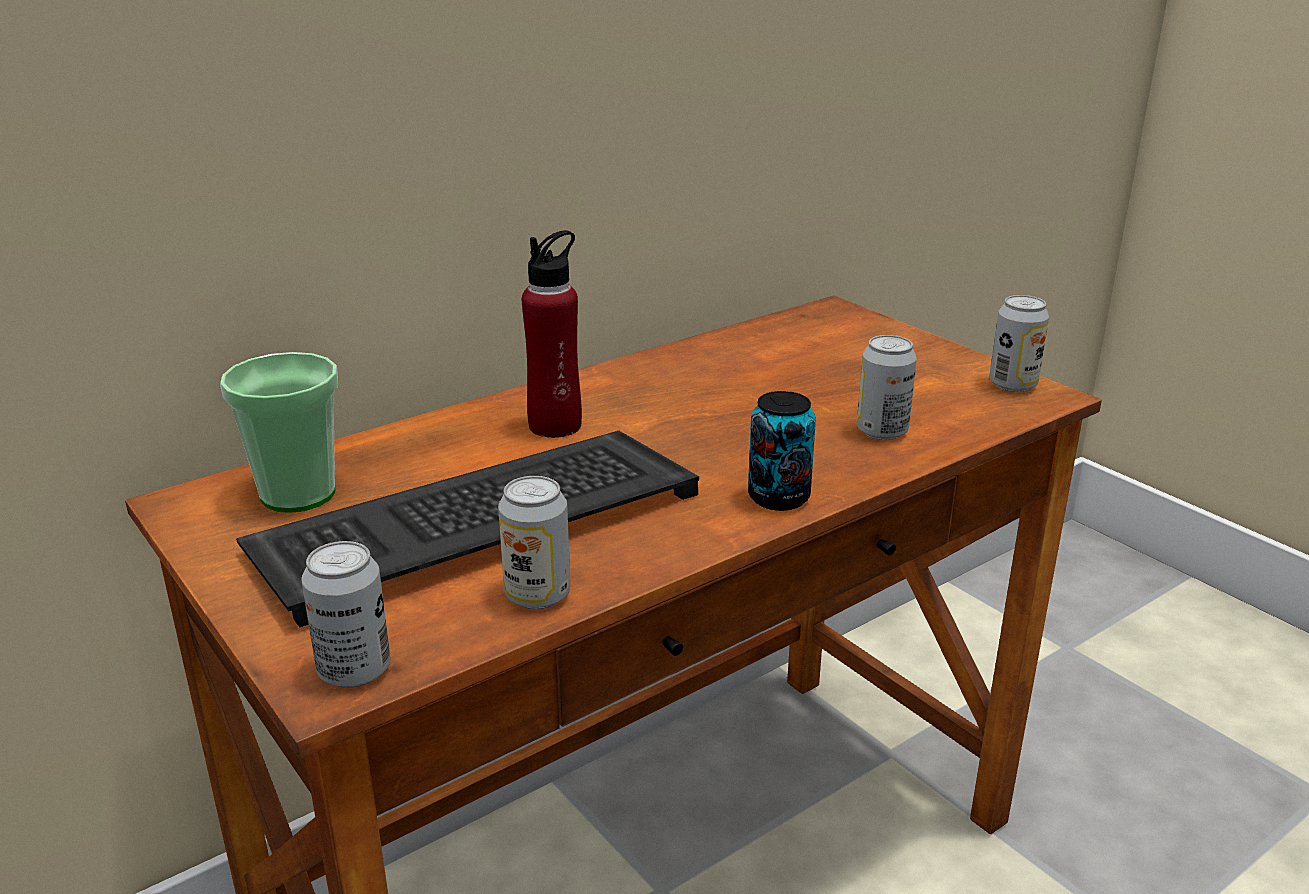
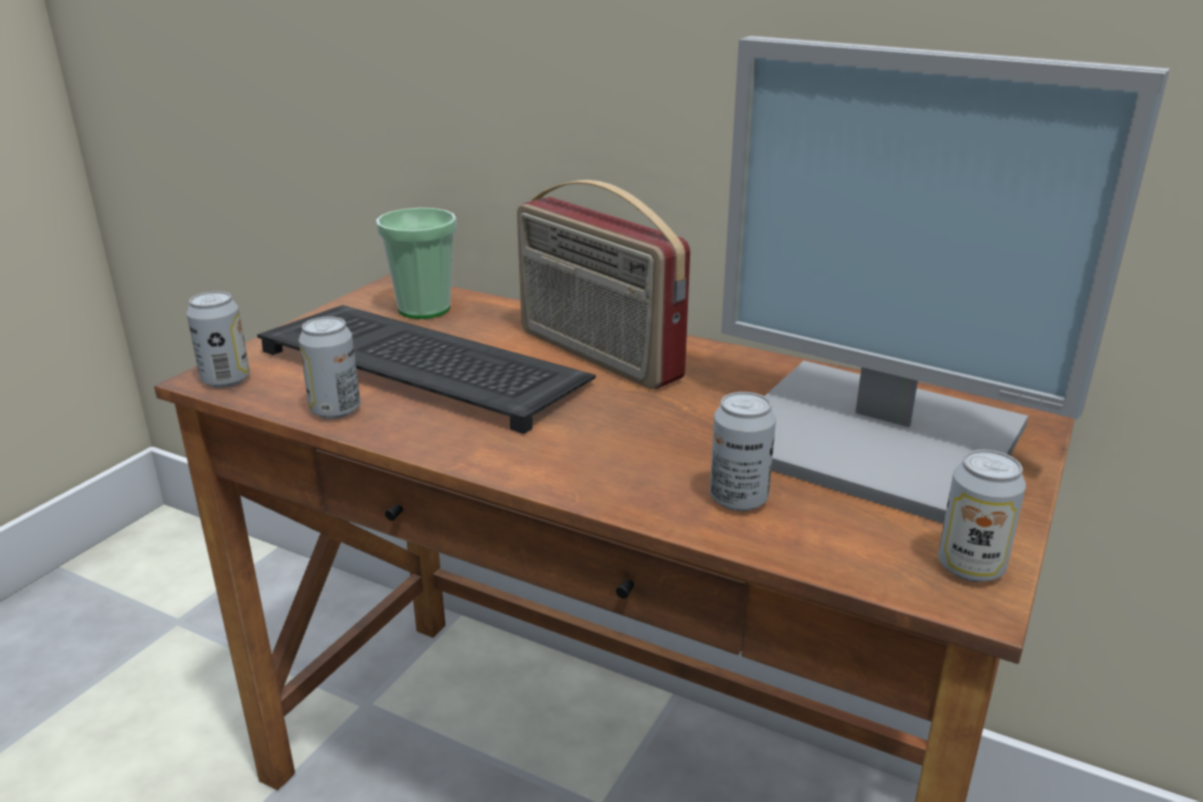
camera: 65 degrees right, 0 degrees up
(555, 425) = (596, 355): red bottle -> radio
(778, 497) = (548, 470): can -> none
(825, 359) = (880, 439): none -> monitor

